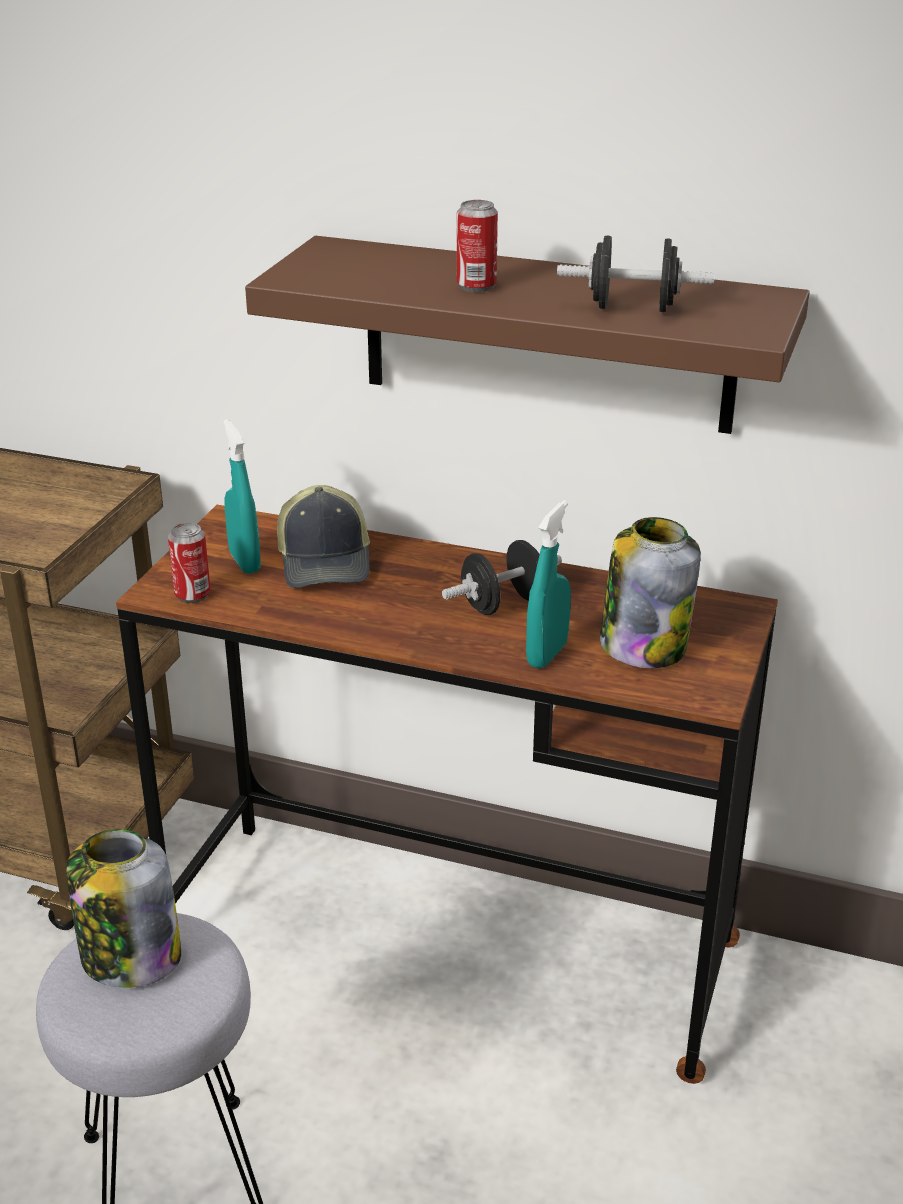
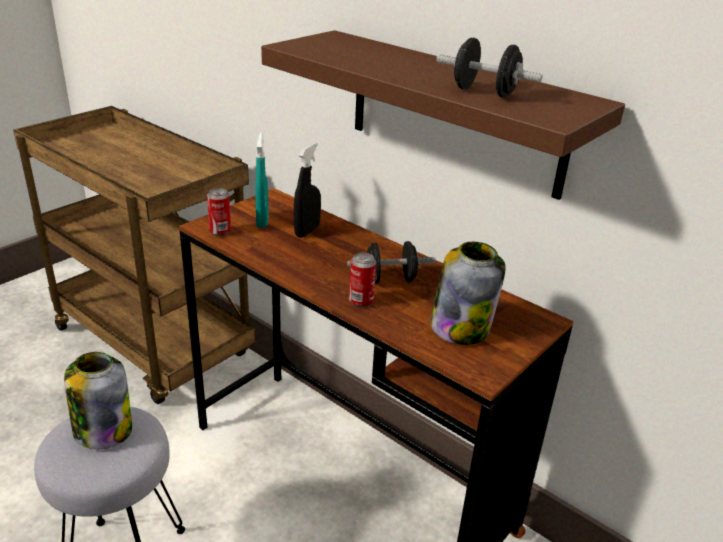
camera: 20 degrees right, 0 degrees up
(327, 562) = (307, 231): cap -> black spray bottle
(476, 286) = (396, 66): can -> can (361, 301)
(547, 654) = (394, 317): turquoise spray bottle -> none

